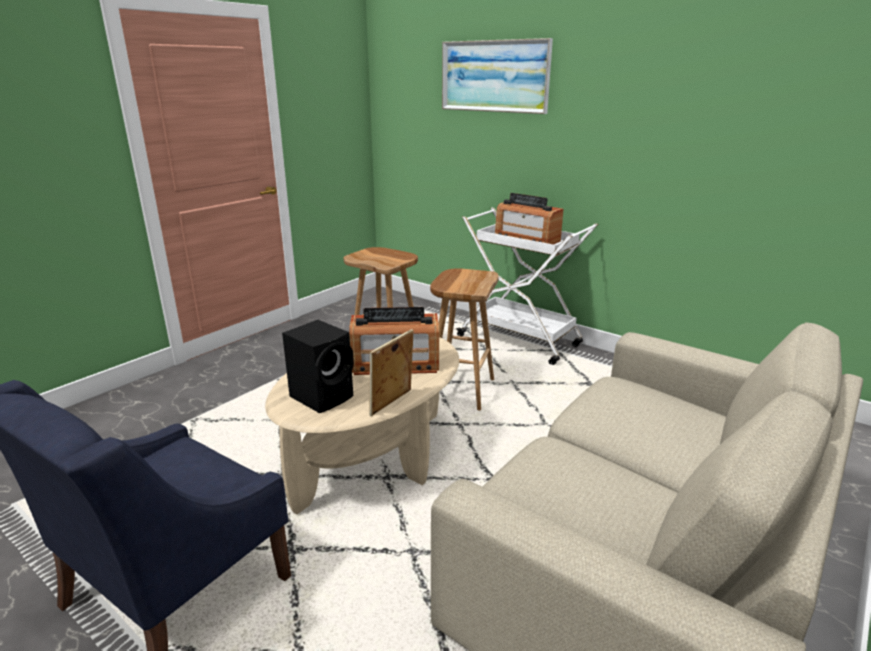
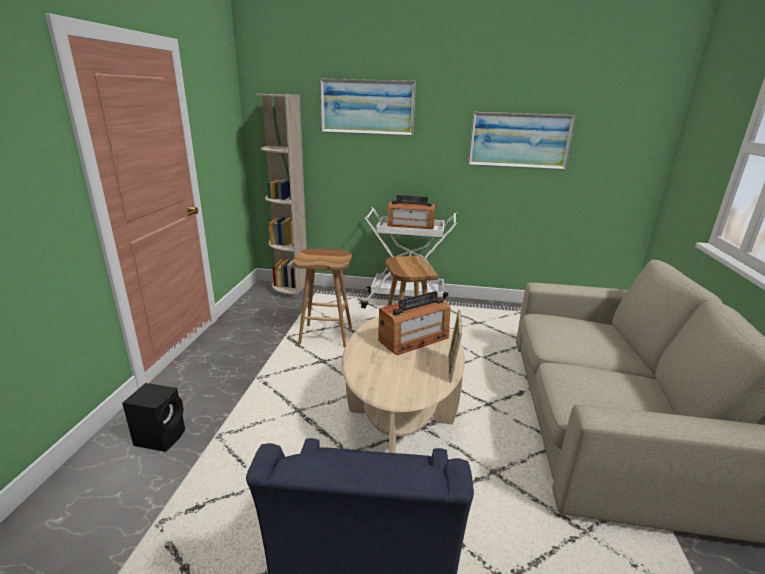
camera: 30 degrees left, 0 degrees up
(323, 396) = (398, 378): black speaker -> black speaker (161, 436)
(397, 301) = (288, 290): none -> beige bookcase
(694, 122) = (519, 140): none -> picture

